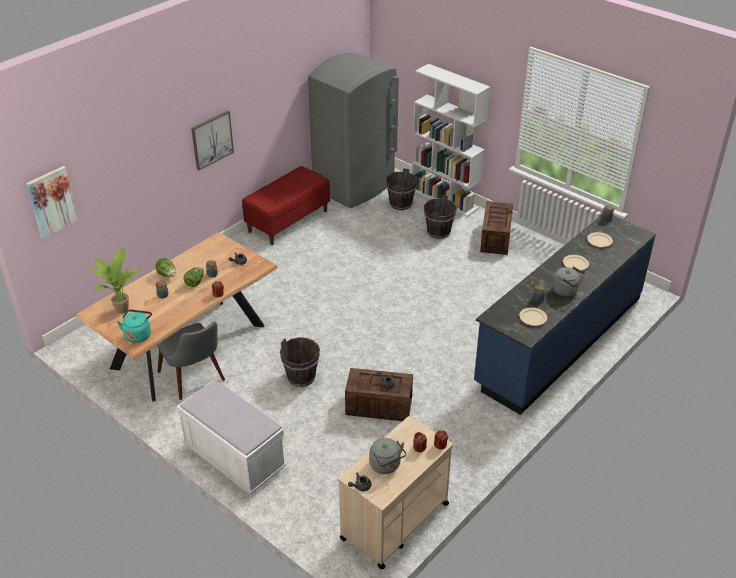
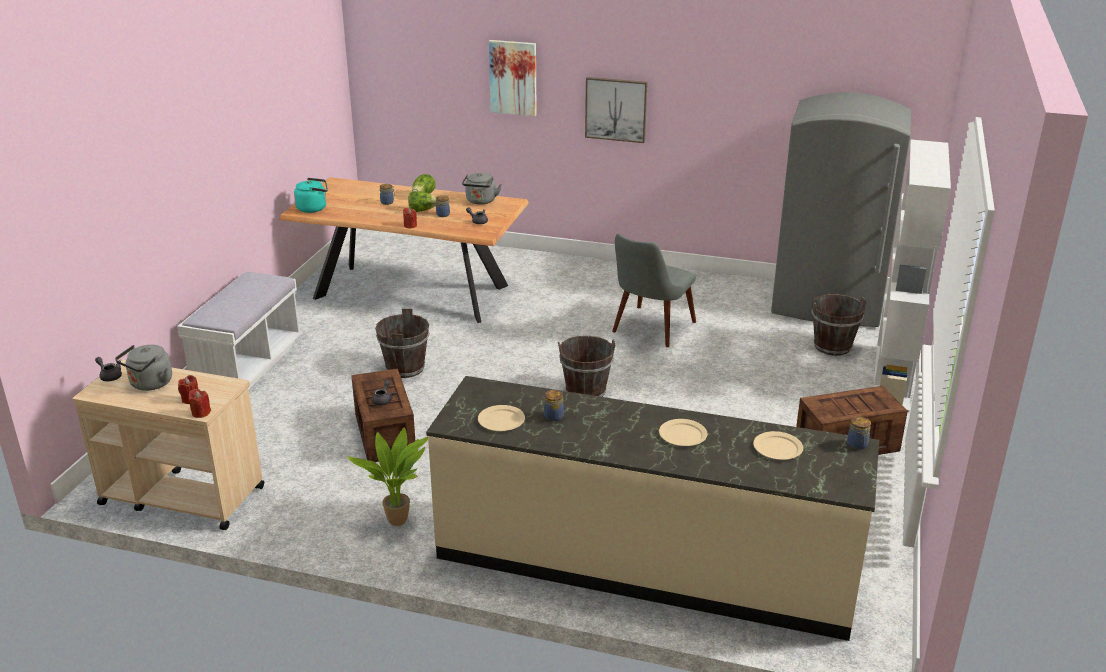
camera: 65 degrees right, 10 degrees down
(52, 201) = (394, 69): picture -> picture (513, 77)
(120, 309) = (349, 191): potted plant -> potted plant (398, 519)
(196, 380) = (359, 310): grey chair -> grey chair (648, 331)
(288, 221) = (696, 283): red bench -> none
(438, 232) = (802, 391): brown bucket -> brown bucket (585, 392)
(559, 340) = (644, 563): blue counter -> beige counter
(566, 291) = (597, 438): grey kettle -> grey kettle (480, 201)

